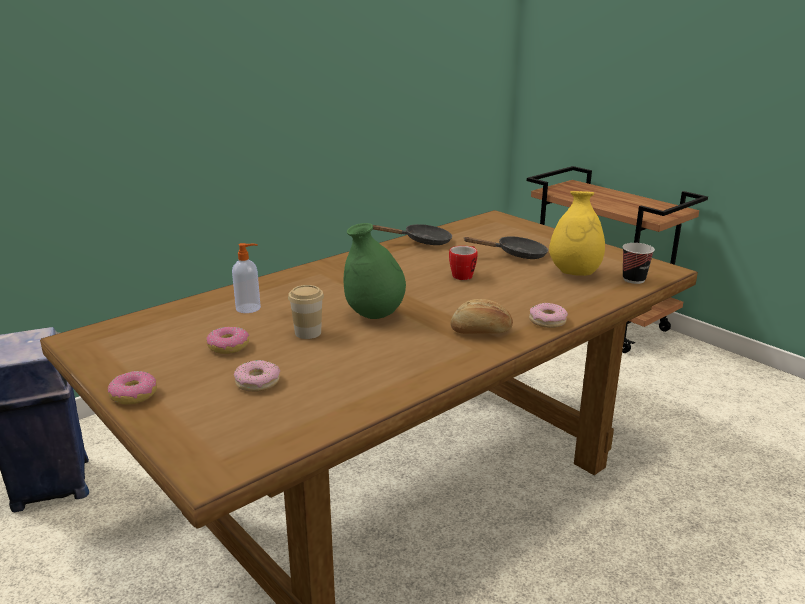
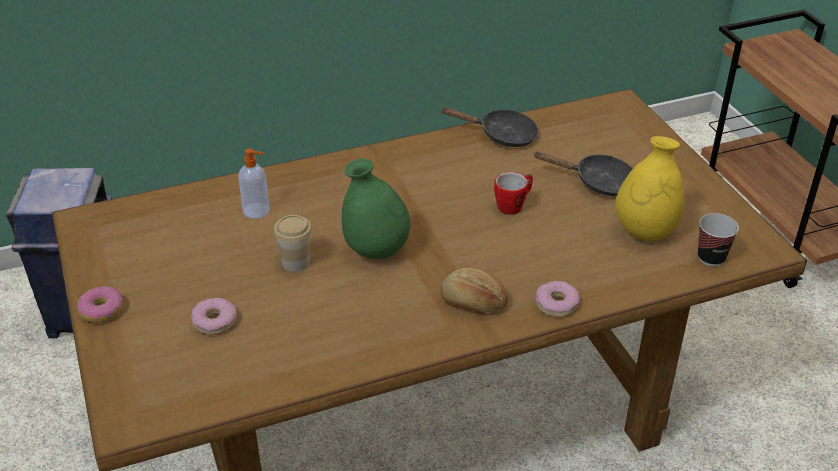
camera: 20 degrees right, 15 degrees up
(229, 347) = (211, 265): donut -> none

